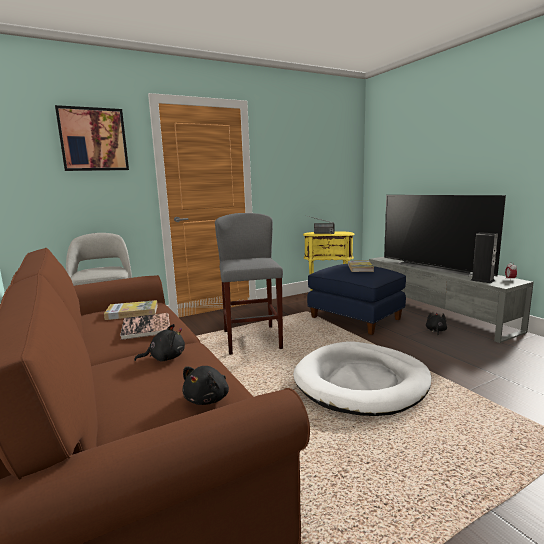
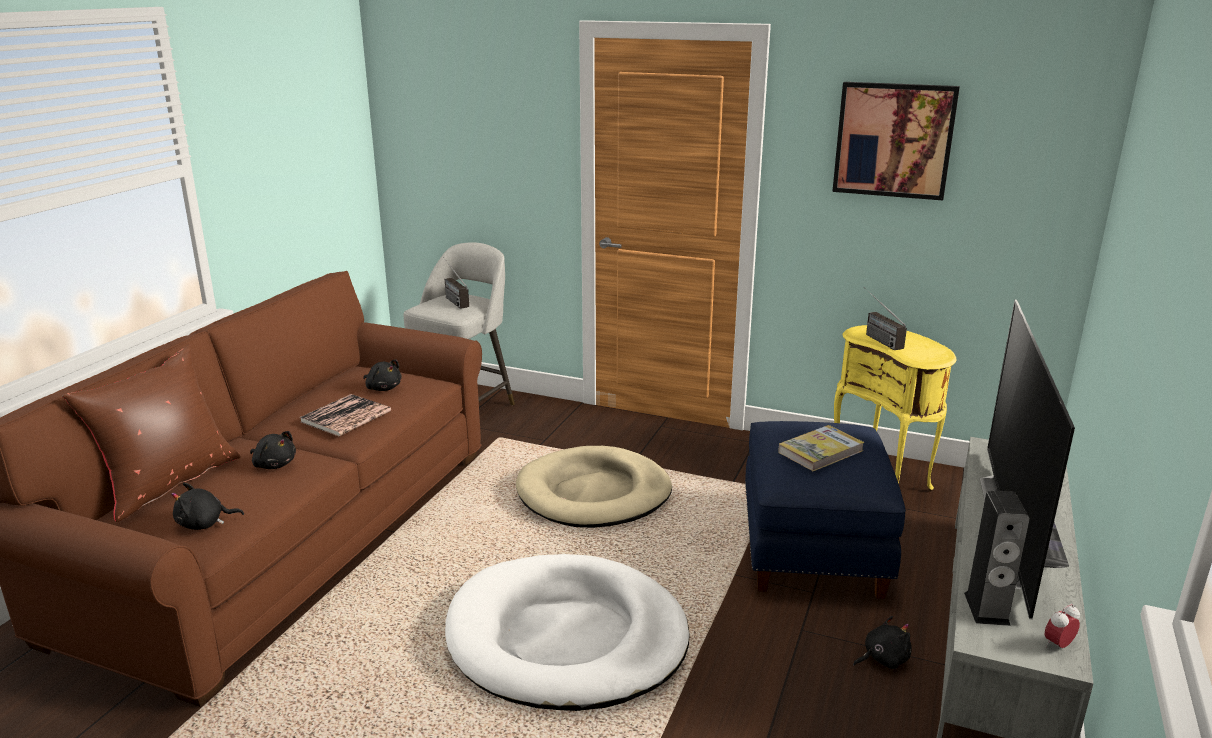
camera: 50 degrees right, 10 degrees up
(92, 269) = (452, 299): none -> radio
(93, 139) = (495, 99): picture -> picture (894, 140)
(108, 403) = (168, 483): none -> brown pillow
(132, 312) = (383, 388): book -> black plush toy
(251, 340) = (594, 493): grey stool -> beige dog bed

